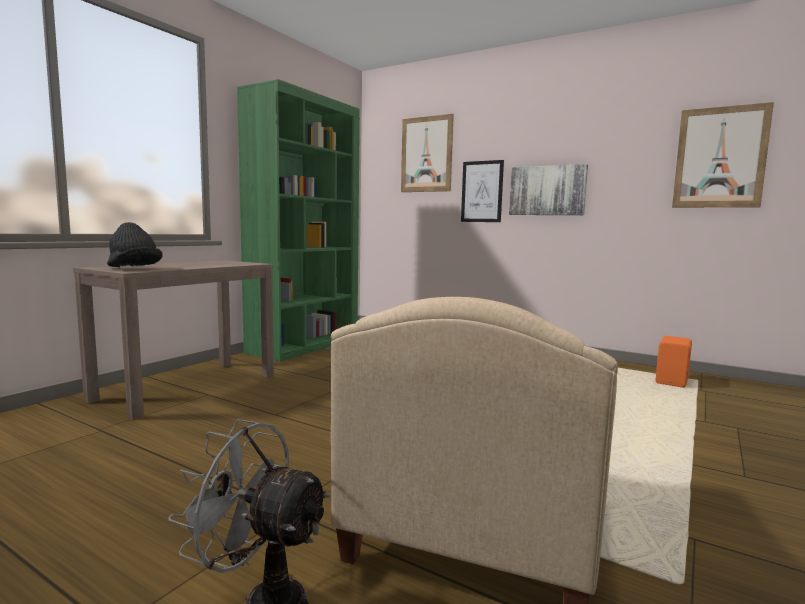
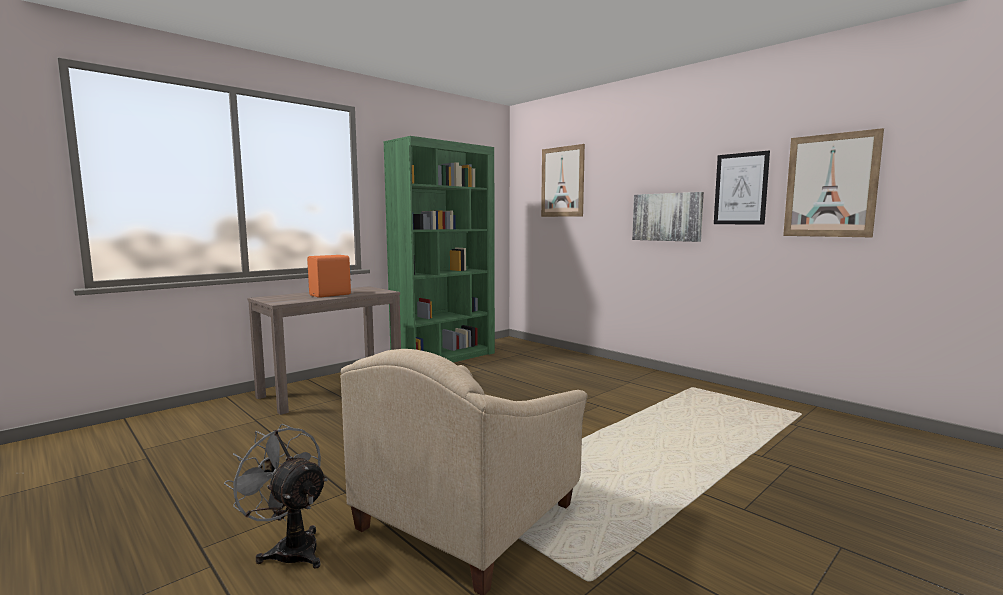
camera: 15 degrees right, 0 degrees up
(134, 268) = (286, 299): black hat -> none
(482, 191) = (609, 217): picture -> picture (740, 189)
(673, 381) = (772, 413): orange speaker -> orange speaker (331, 295)

